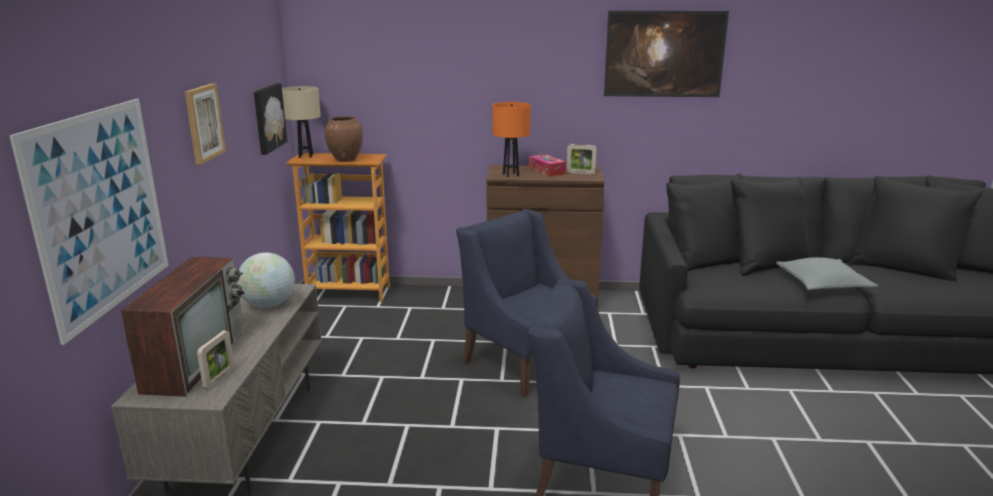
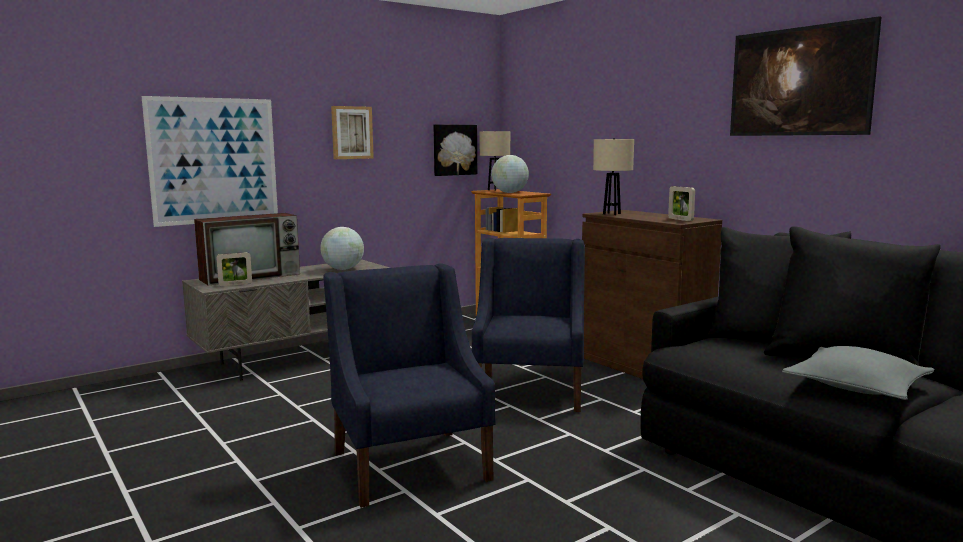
camera: 50 degrees right, 10 degrees down
(345, 160) = (510, 193): brown vase -> globe
(511, 175) = (612, 214): orange table lamp -> beige table lamp
(547, 171) = (653, 216): tissue box -> none

